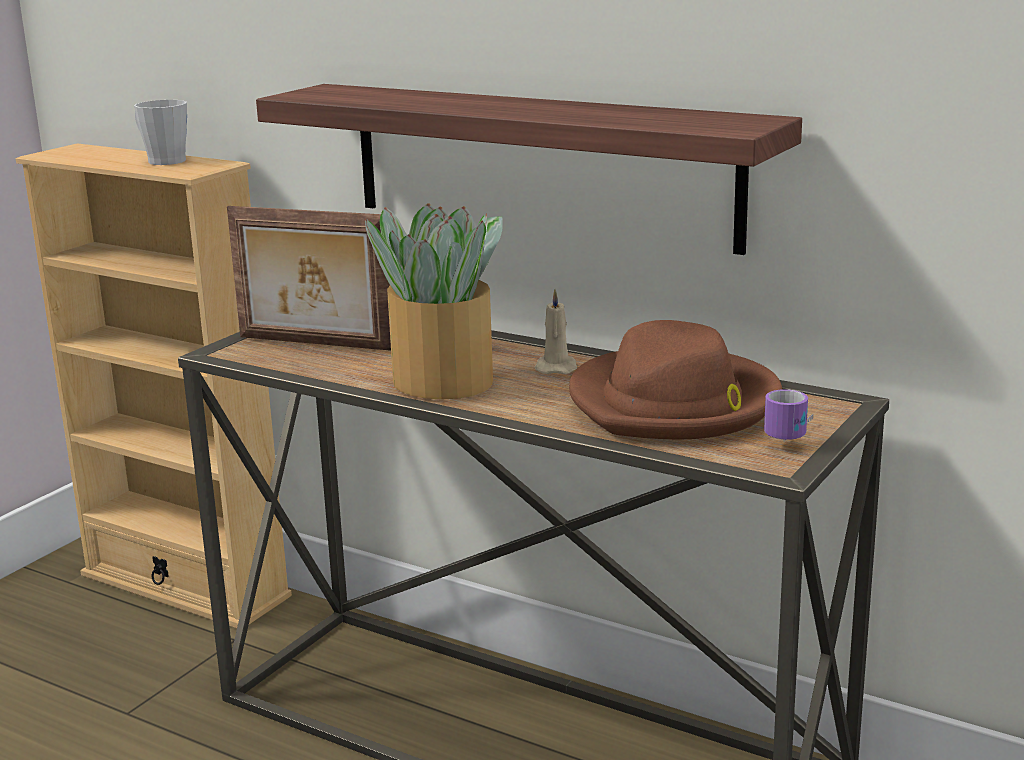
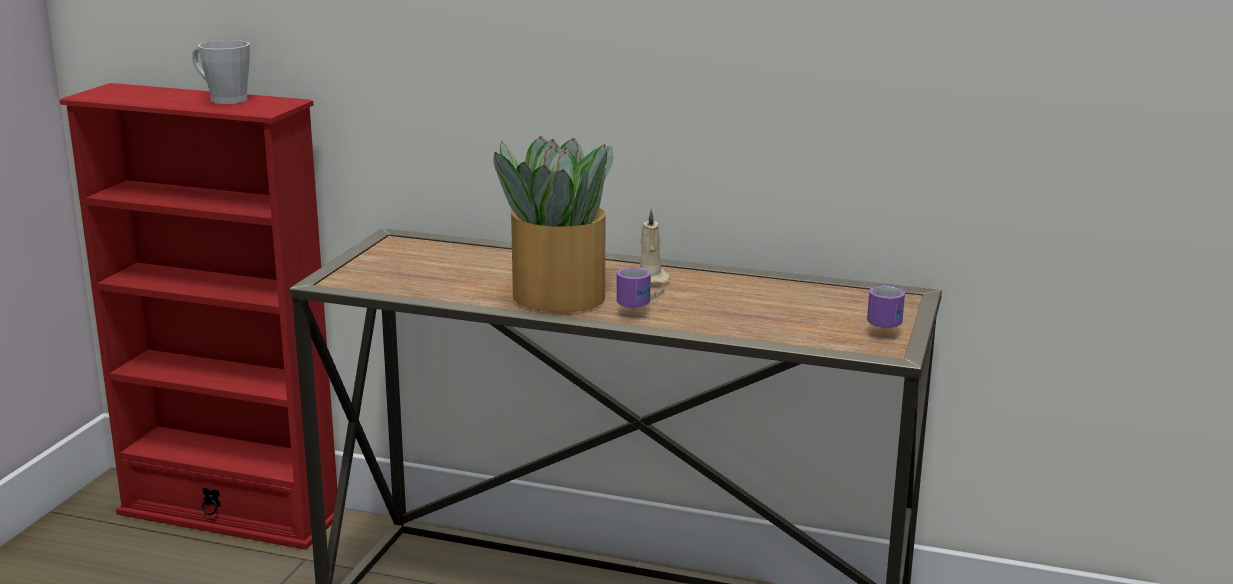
camera: 15 degrees left, 0 degrees up
(185, 585) = (230, 514): beige bookcase -> red bookcase
(314, 344) = (414, 269): picture frame -> none
(528, 397) = (644, 305): none -> mug
(540, 164) = (618, 98): shelf -> none
(674, 403) = (772, 303): brown hat -> none

